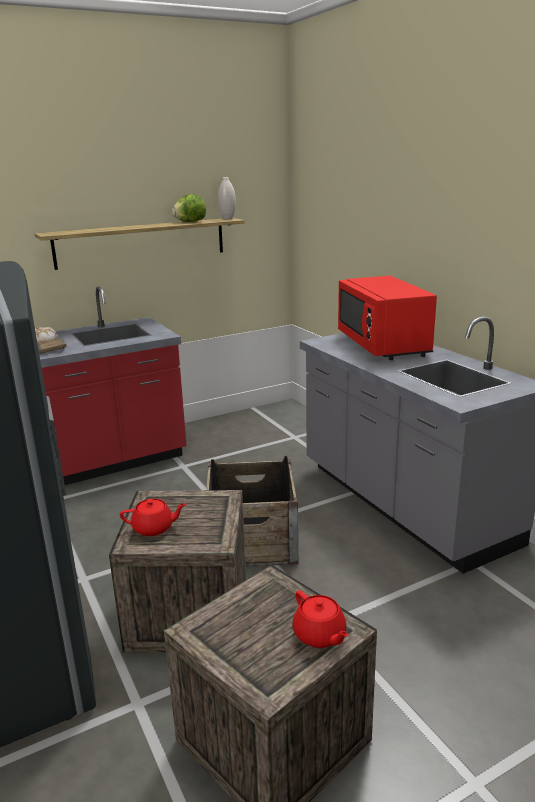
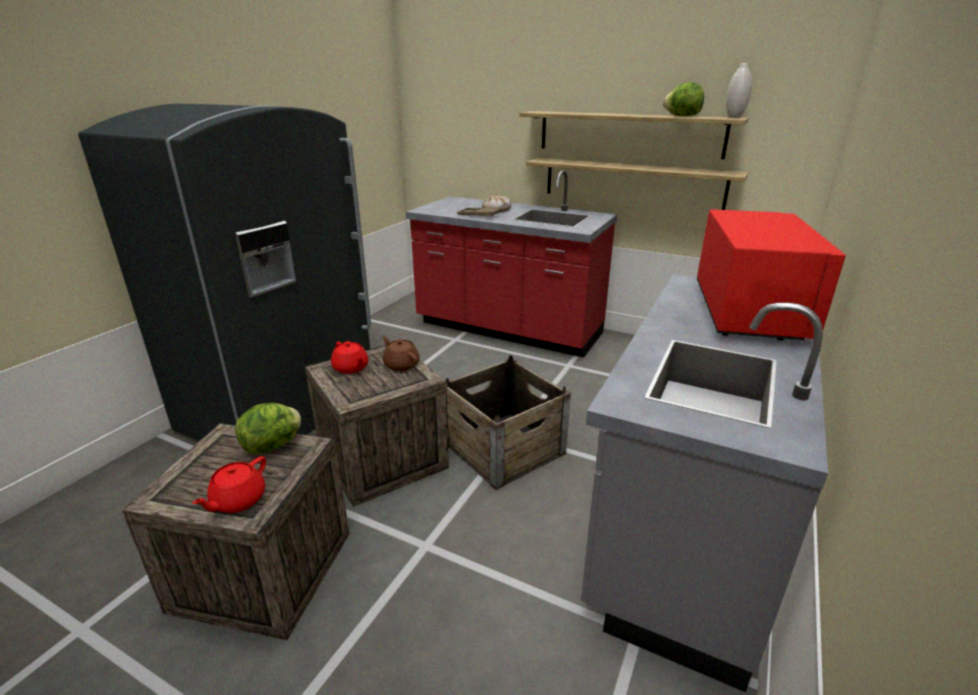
camera: 55 degrees right, 5 degrees up
(154, 286) = (632, 183): none -> shelf
(185, 501) = (401, 365): none -> brown teapot
(248, 600) = (273, 446): none -> lettuce
(383, 345) = (746, 312): red microwave -> red microwave turned 150 degrees clockwise

